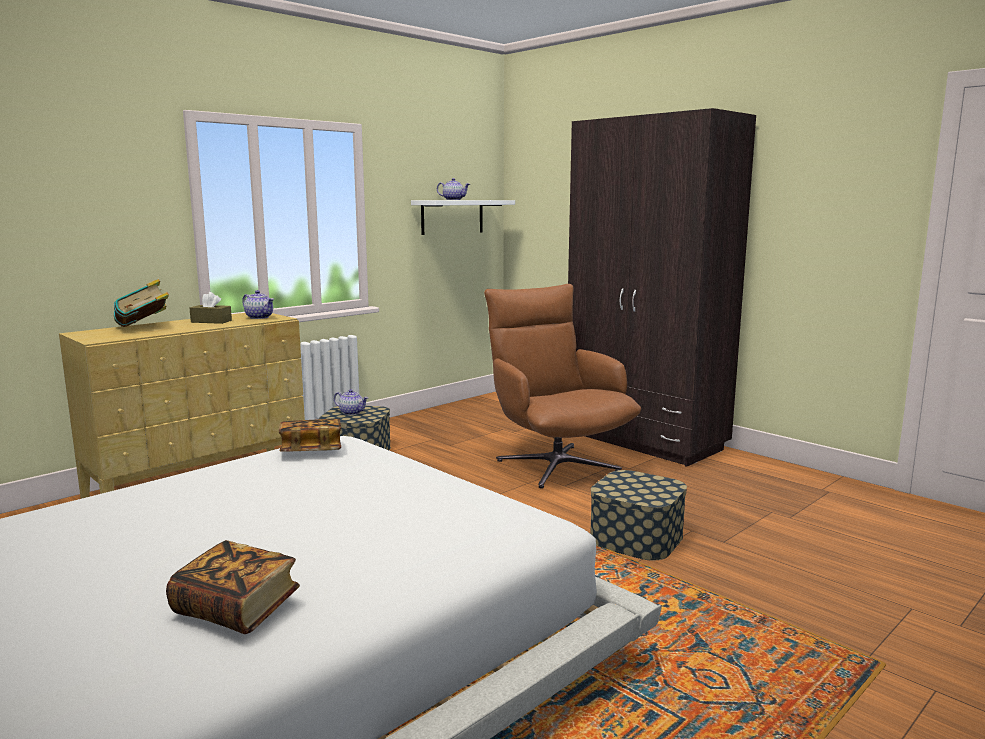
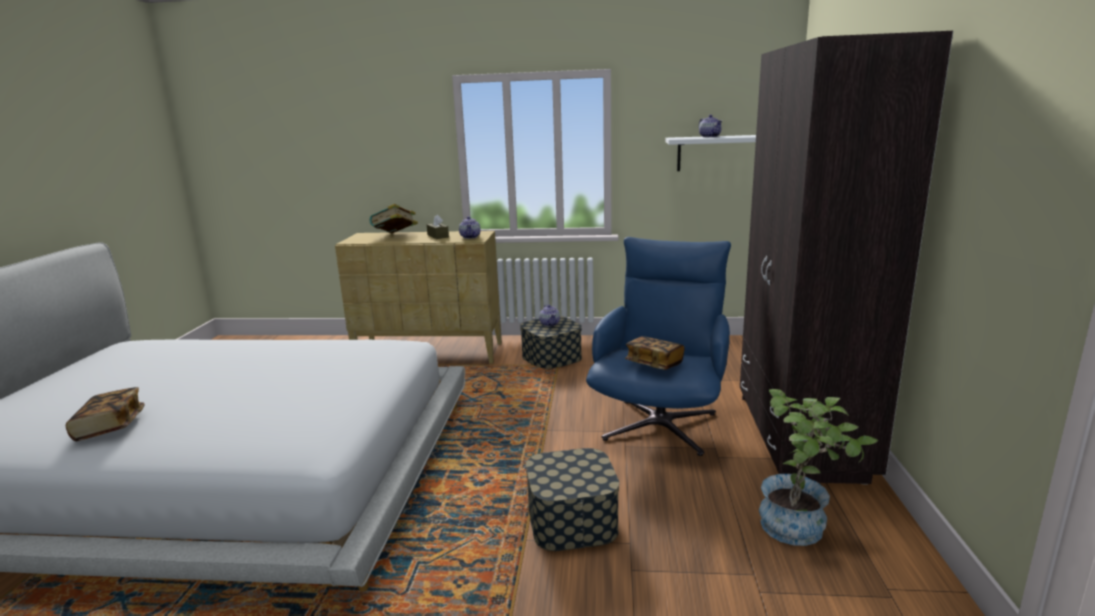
camera: 50 degrees right, 5 degrees up
(311, 450) = (366, 347): book -> book (654, 364)
(557, 465) = (660, 425): brown armchair -> blue armchair
(741, 482) = (801, 526): none -> potted plant

